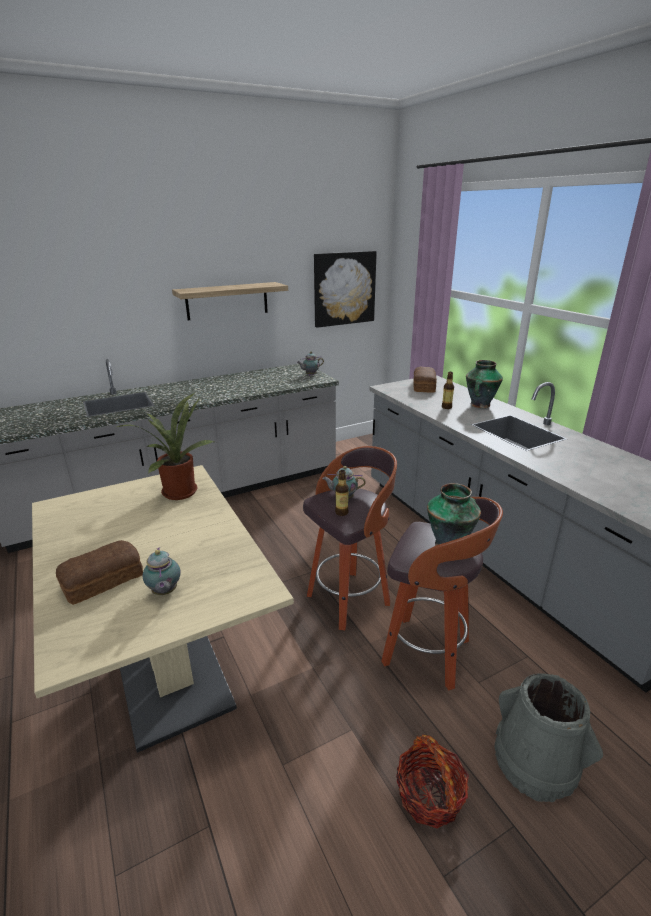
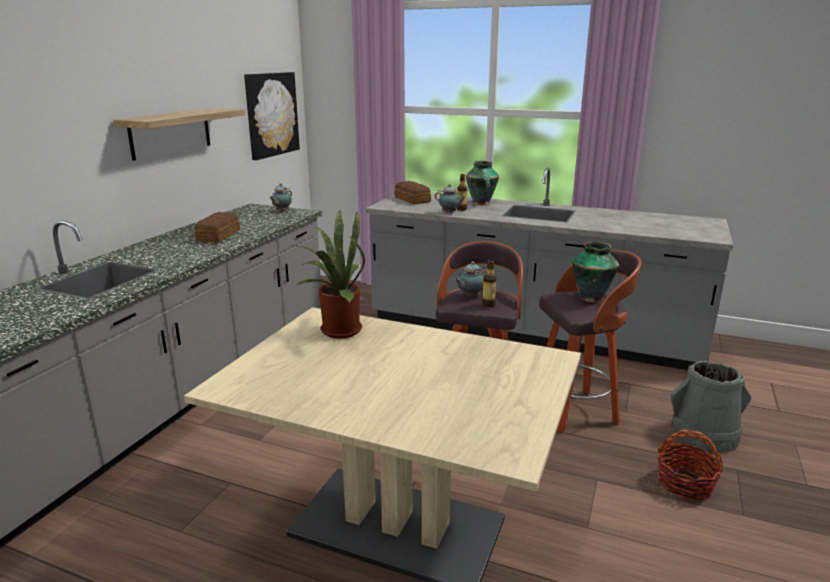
camera: 40 degrees left, 5 degrees down
(101, 580) = (420, 407): bread -> bread (217, 236)
(164, 592) = (490, 389): teapot -> teapot (449, 213)

